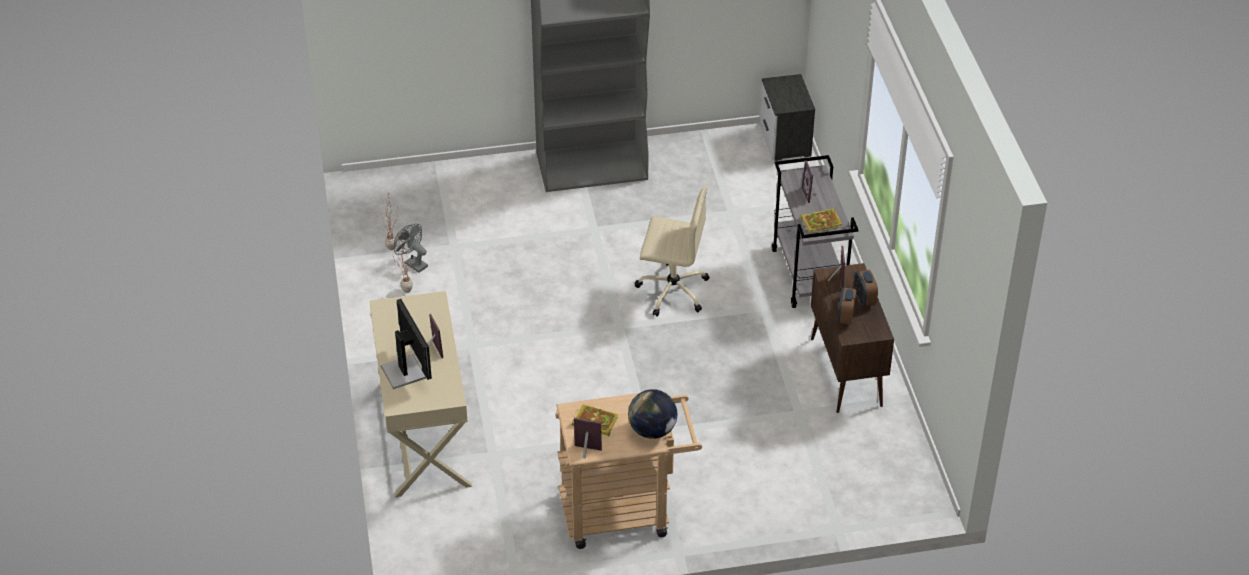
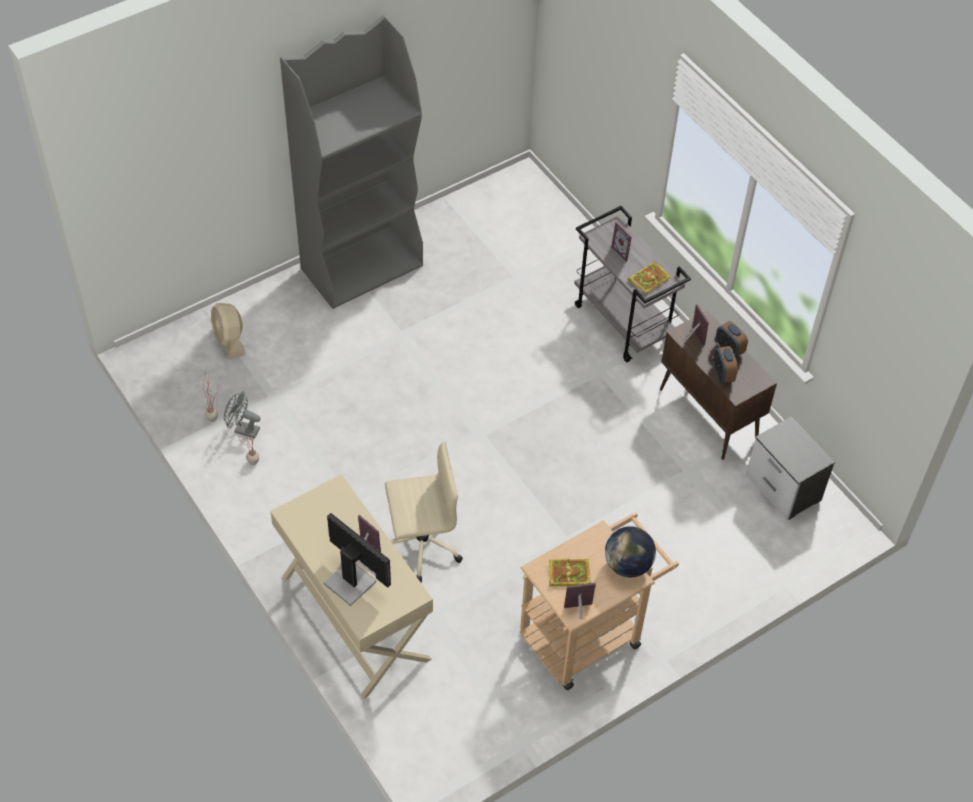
camera: 25 degrees left, 10 degrees up
(441, 192) = (229, 340): none -> beige fan
(671, 290) = (507, 379): beige office chair -> beige office chair (421, 544)
(785, 141) = (527, 186): nightstand -> nightstand (784, 489)

